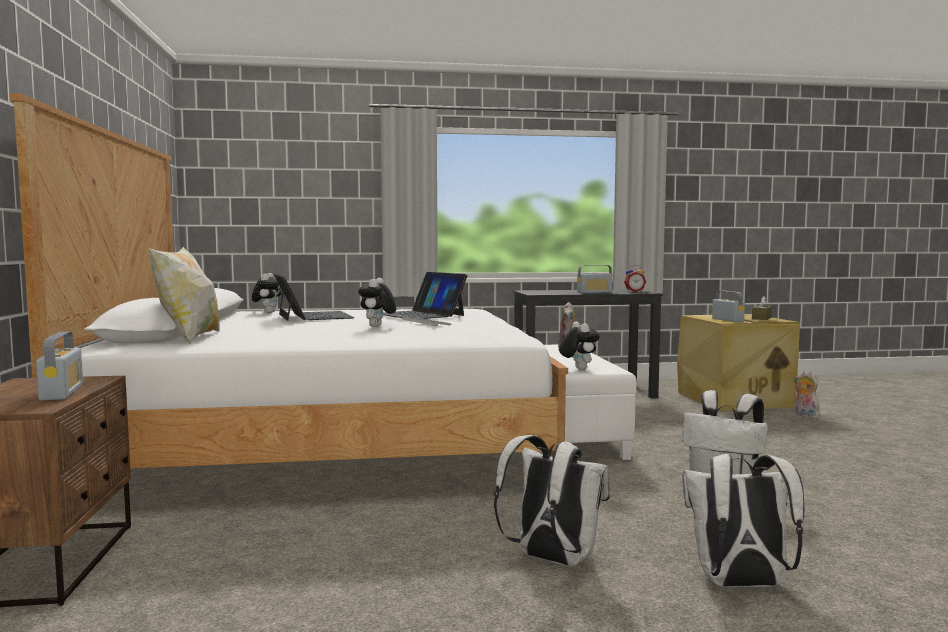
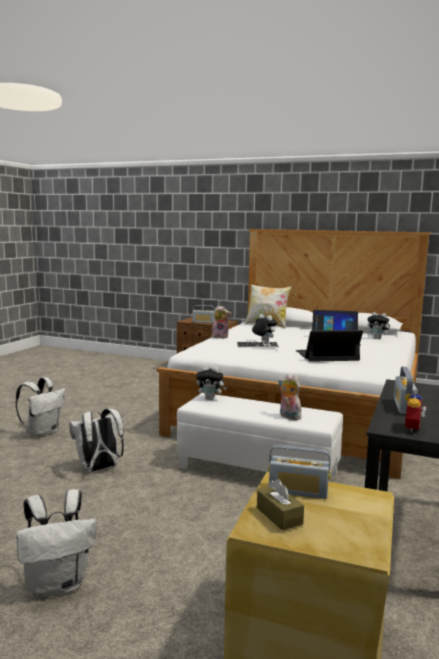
camera: 120 degrees right, 5 degrees up
(551, 559) = (108, 415): white backpack -> white backpack (58, 584)
(805, 416) = (179, 640): plush toy -> plush toy (220, 337)

